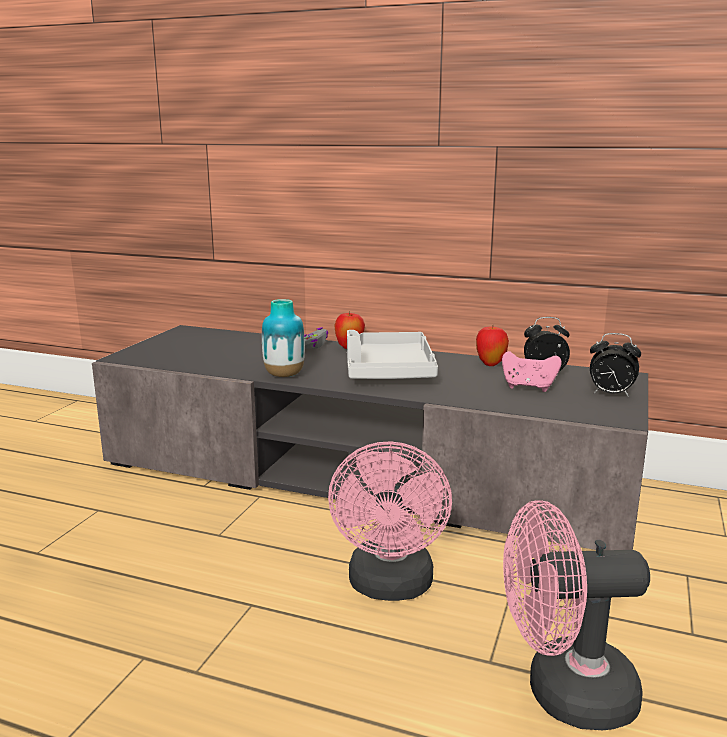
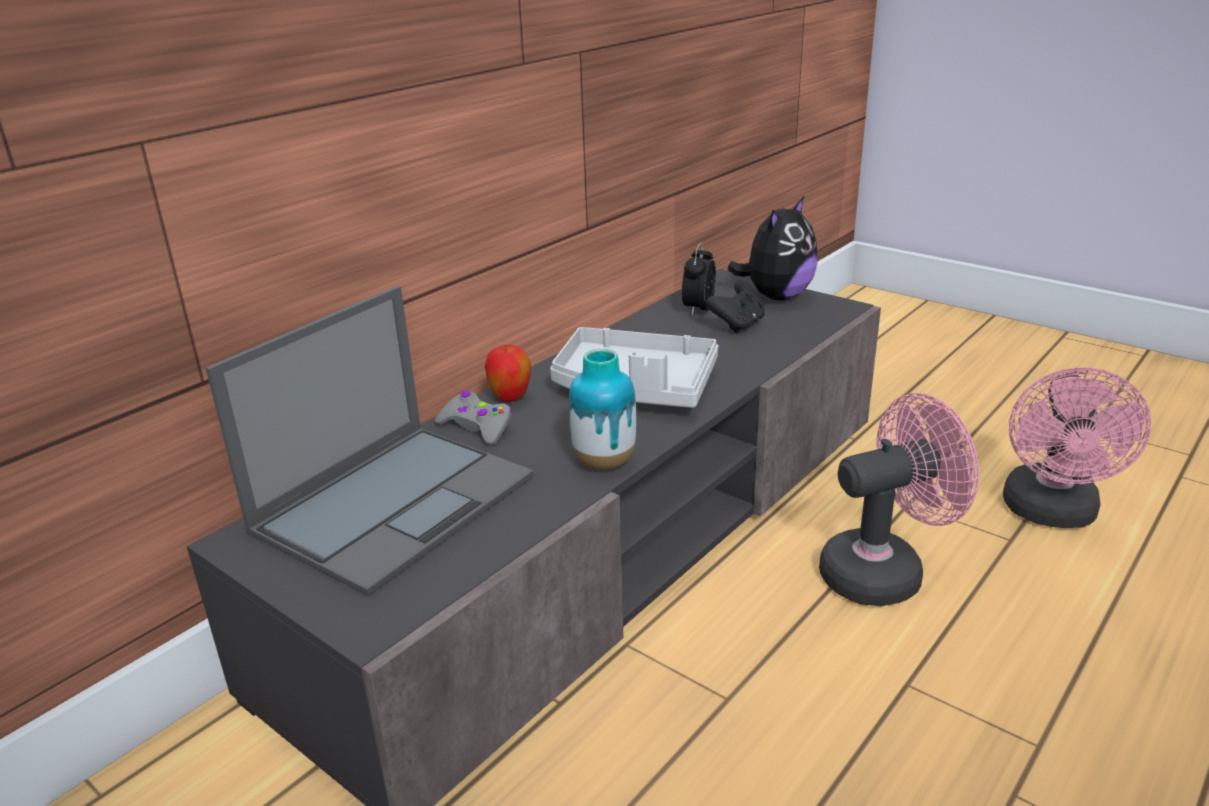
camera: 70 degrees left, 10 degrees up
(224, 345) = (397, 502): none -> laptop
(390, 587) = (884, 571): pink fan -> pink fan turned 45 degrees counterclockwise
(490, 364) = (646, 327): apple -> none
(528, 387) = (738, 325): pink game controller -> black game controller
(610, 394) = (776, 296): alarm clock -> plush toy

